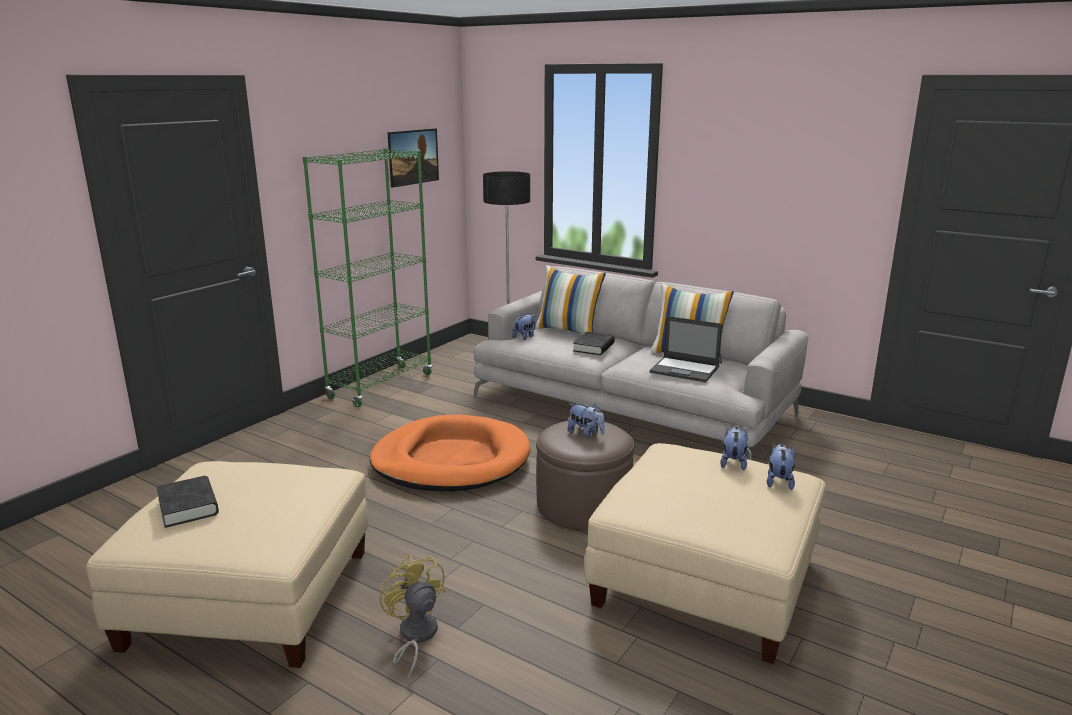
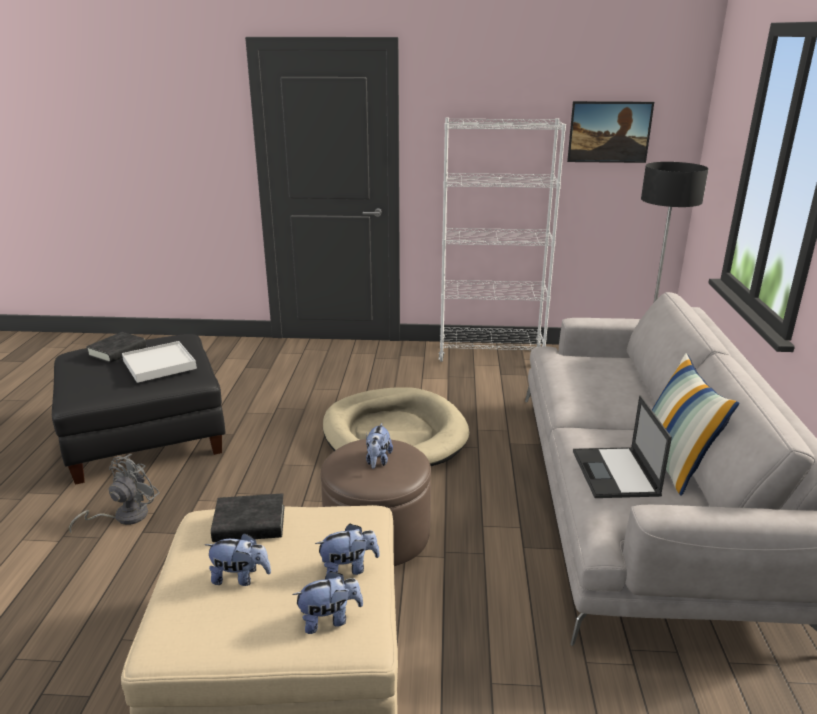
camera: 60 degrees right, 5 degrees up
(250, 597) = (145, 434): beige ottoman -> black ottoman
(277, 485) = (159, 365): none -> white tray
(381, 386) = (491, 355): green bookcase -> white bookcase
(415, 636) = (124, 516): yellow fan -> grey fan
(451, 460) = (394, 434): orange dog bed -> beige dog bed
(525, 337) = (575, 358): plush toy -> plush toy (240, 577)
(568, 330) = (629, 373): pillow -> none
(593, 347) = (600, 400): black book -> black book (249, 524)

